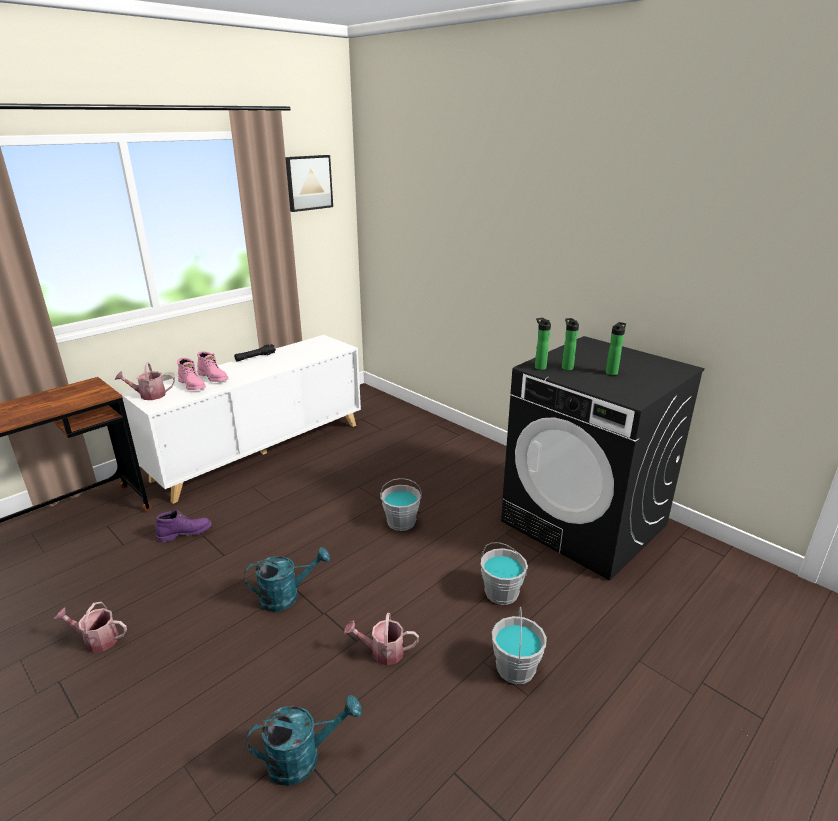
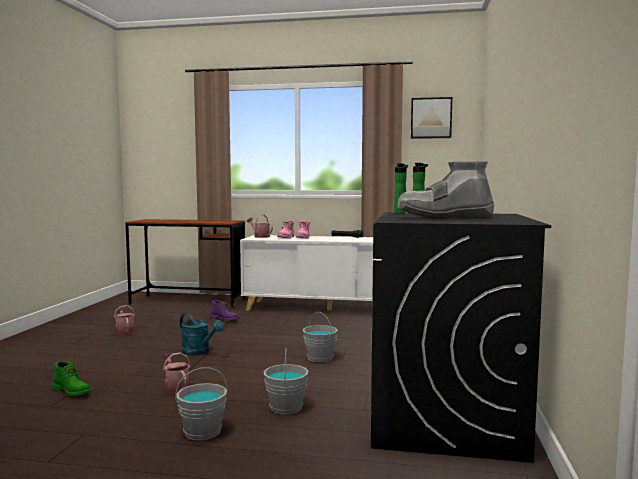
camera: 55 degrees right, 20 degrees down
(303, 758) = (72, 391): turquoise watering can -> green boot
(612, 372) = (443, 217): bottle -> grey boot

